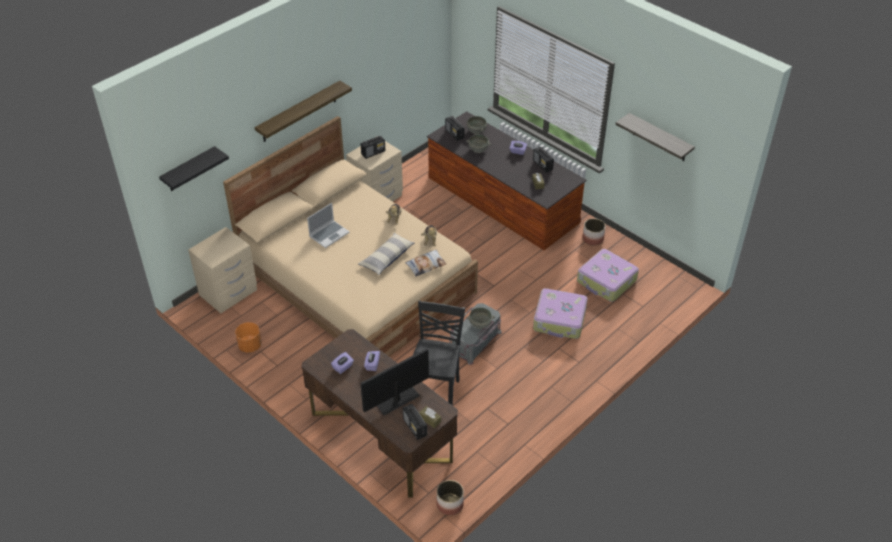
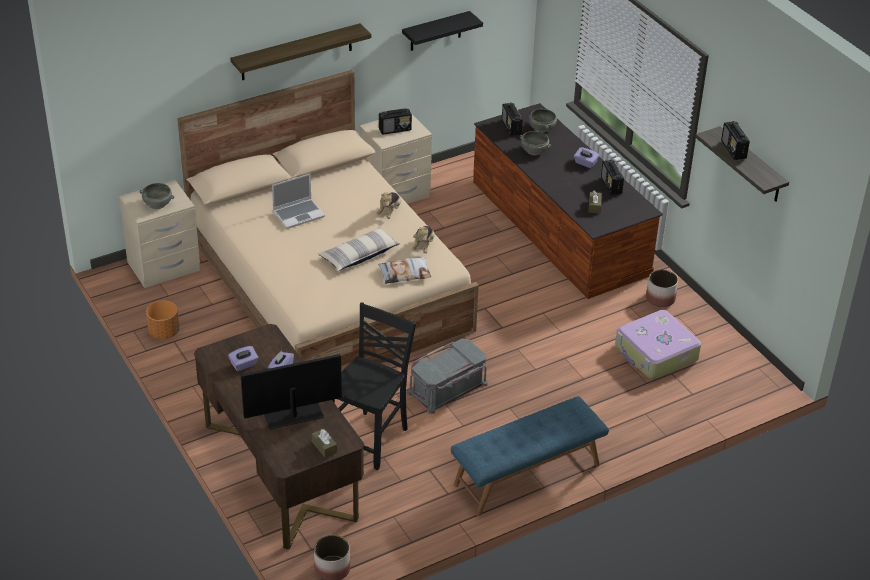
camera: 15 degrees right, 5 degrees down
(189, 170) = (133, 92): black shelf -> black shelf (435, 31)
(415, 428) = (301, 452): radio -> radio (733, 150)
(480, 324) = (454, 363): grey bowl -> grey bowl (157, 204)
(557, 395) = (527, 475): none -> blue bench
(560, 320) = (571, 386): suitcase -> none

